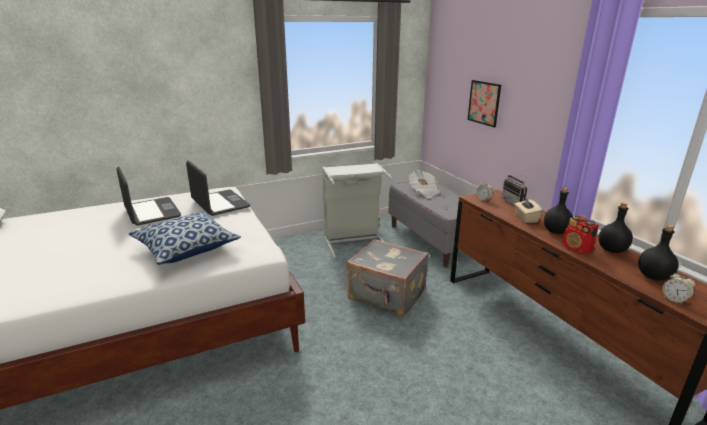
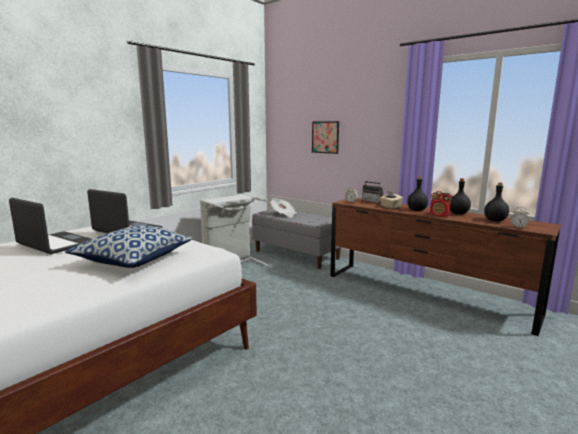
camera: 25 degrees left, 10 degrees down
(387, 296) = (291, 295): grey suitcase -> none

